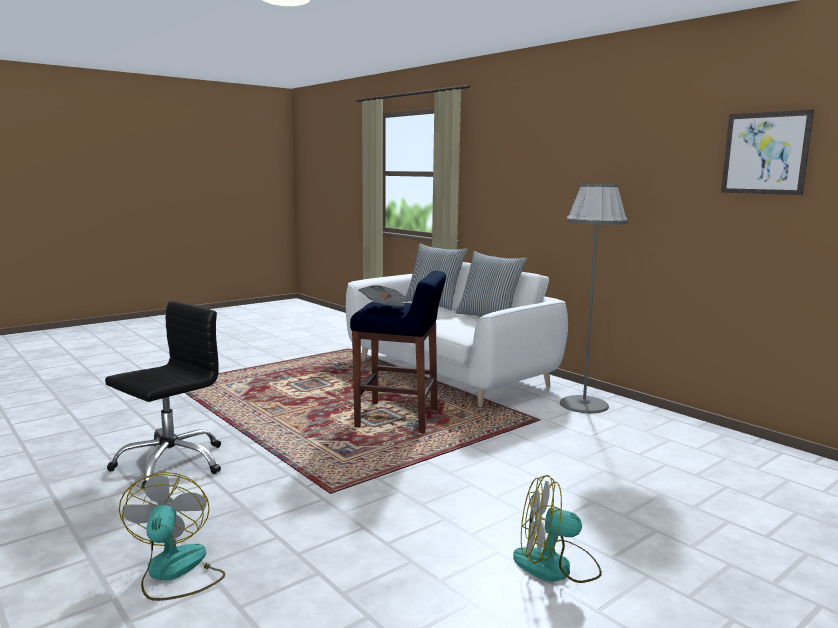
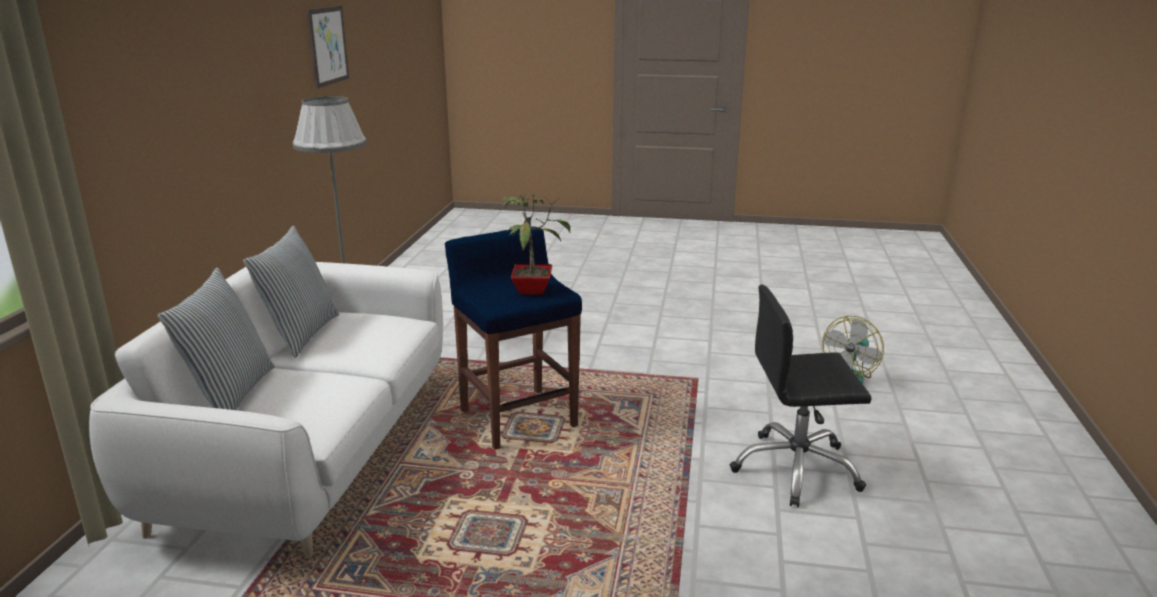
camera: 130 degrees left, 10 degrees up
(385, 310) = (532, 290): newspaper -> potted plant
(556, 566) = (648, 301): fan -> none

